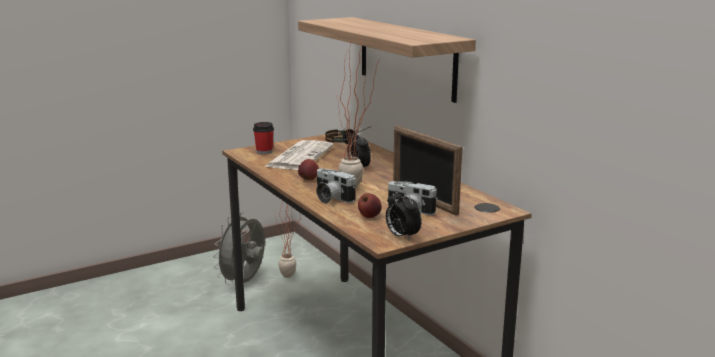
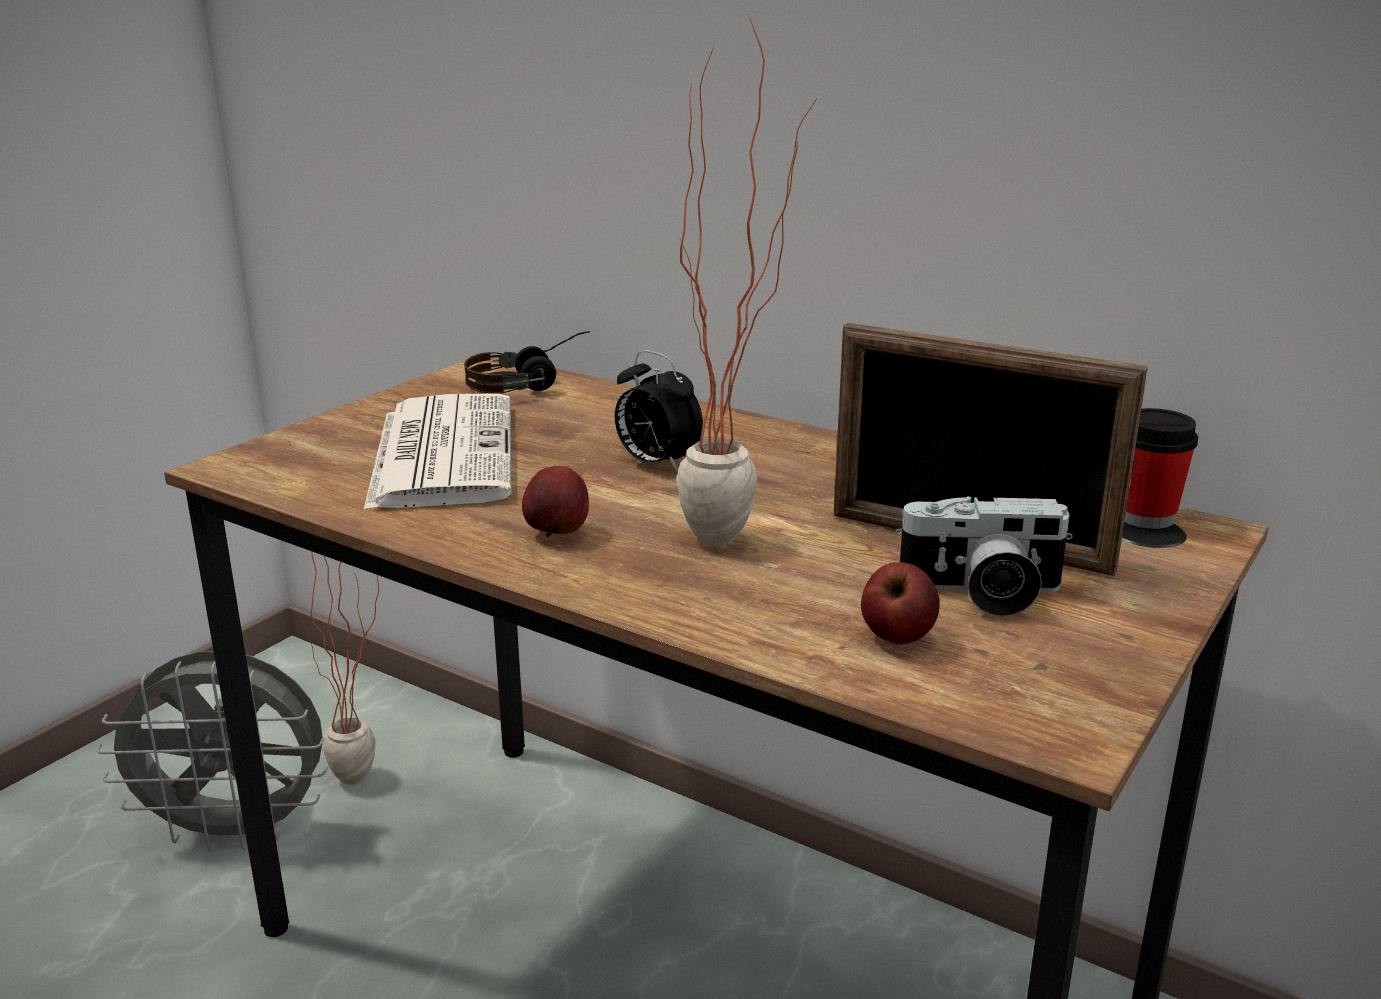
camera: 25 degrees left, 5 degrees up
(244, 282) = (237, 831): grey fan -> grey fan turned 90 degrees counterclockwise
(264, 152) = (314, 455): cup -> cup (1145, 516)
(331, 198) = (704, 591): camera -> none
(401, 236) = (1086, 696): alarm clock -> none
(406, 57) = (721, 115): shelf -> none

